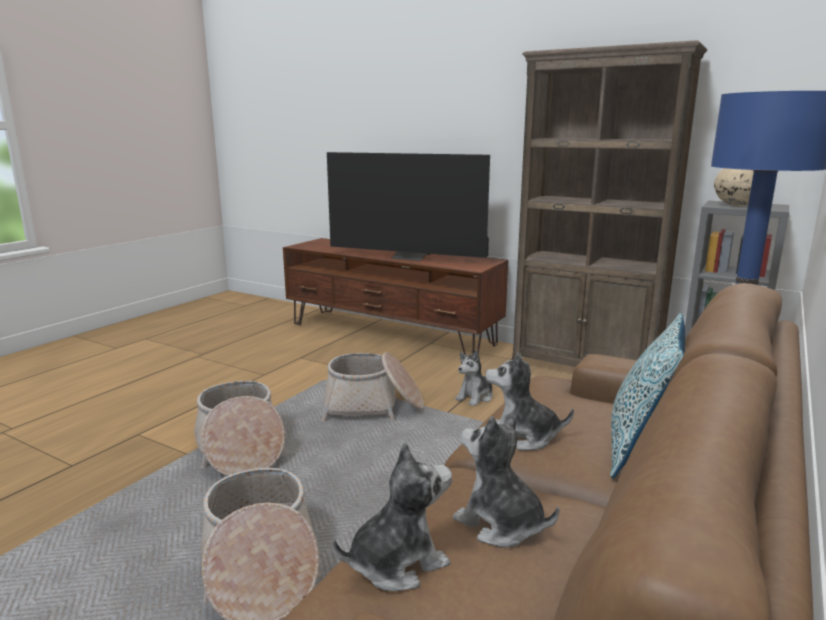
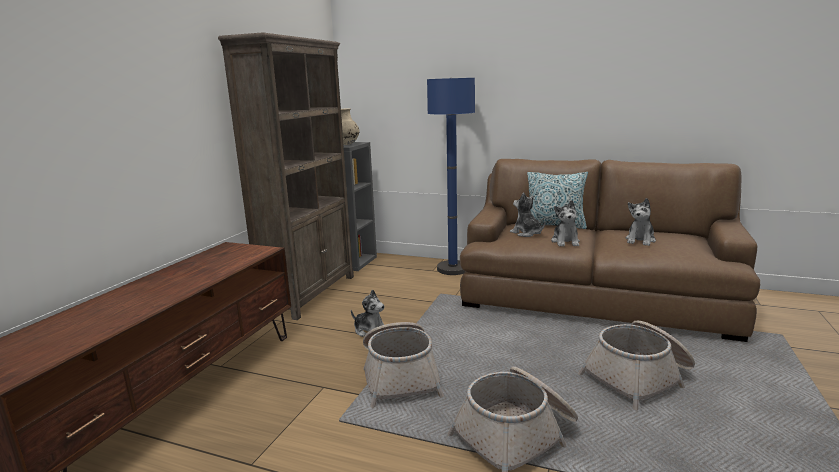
camera: 100 degrees left, 0 degrees up
(397, 563) = (684, 251): plush toy -> plush toy (526, 233)
(409, 257) = (190, 280): television -> none

